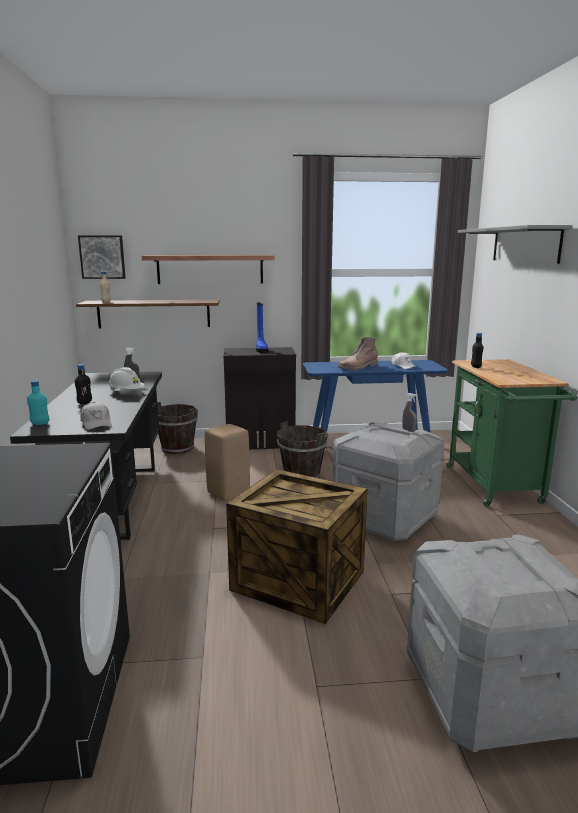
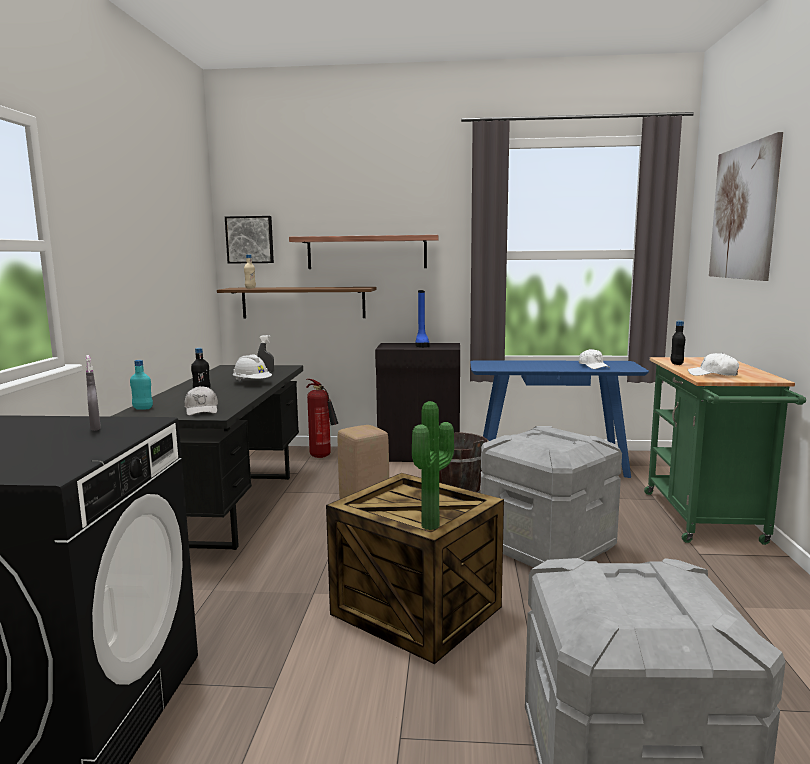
camera: 10 degrees right, 5 degrees down
(177, 448) = (322, 457): brown bucket -> fire extinguisher
(320, 516) = (433, 526): none -> potted plant
(358, 367) = (535, 366): brown boot -> none
(408, 430) = (576, 436): grey spray bottle -> grey spray bottle (95, 428)
(507, 377) = (713, 374): none -> white cap
(525, 244) = (743, 212): grey shelf -> picture

